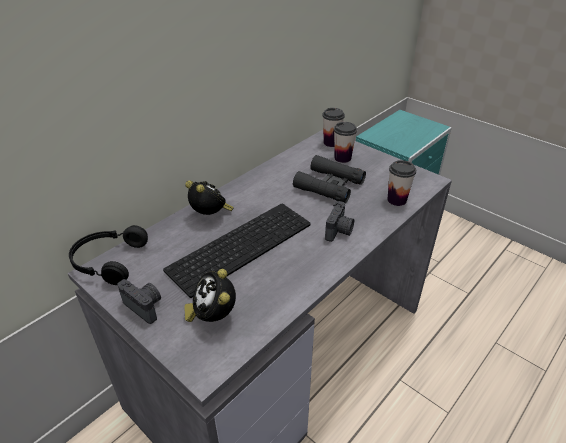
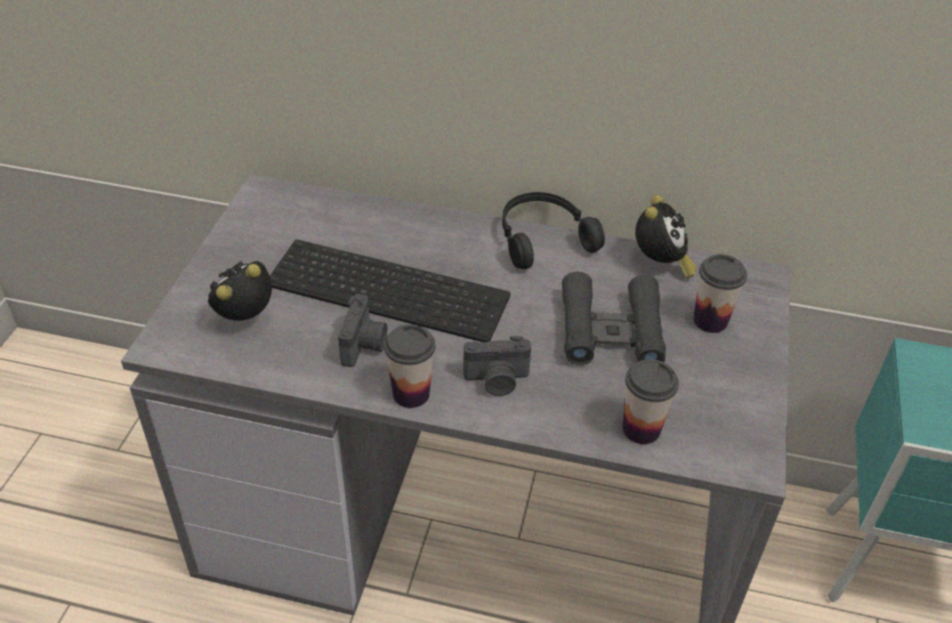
camera: 60 degrees right, 5 degrees up
(108, 261) = (285, 193): black headphones -> black headphones (542, 238)
(145, 306) = (231, 256): camera -> camera (365, 345)
(211, 216) = (430, 236): alarm clock -> alarm clock (660, 264)
(331, 143) = (747, 291): cup -> cup (411, 394)

